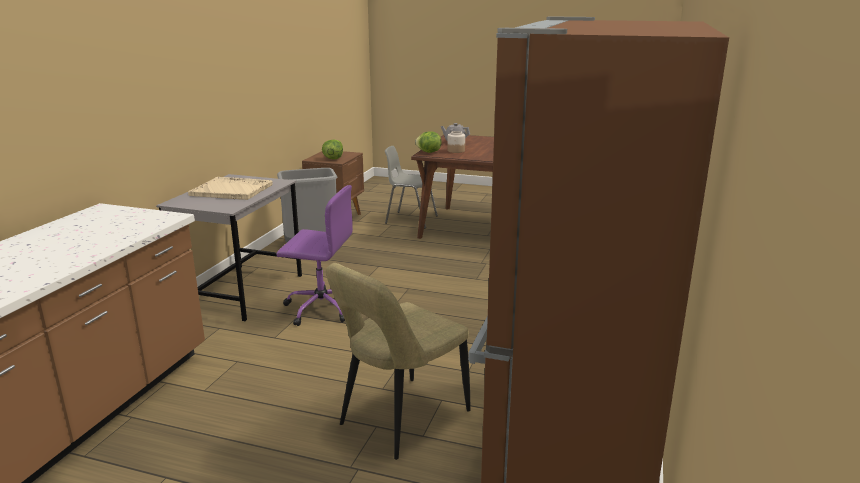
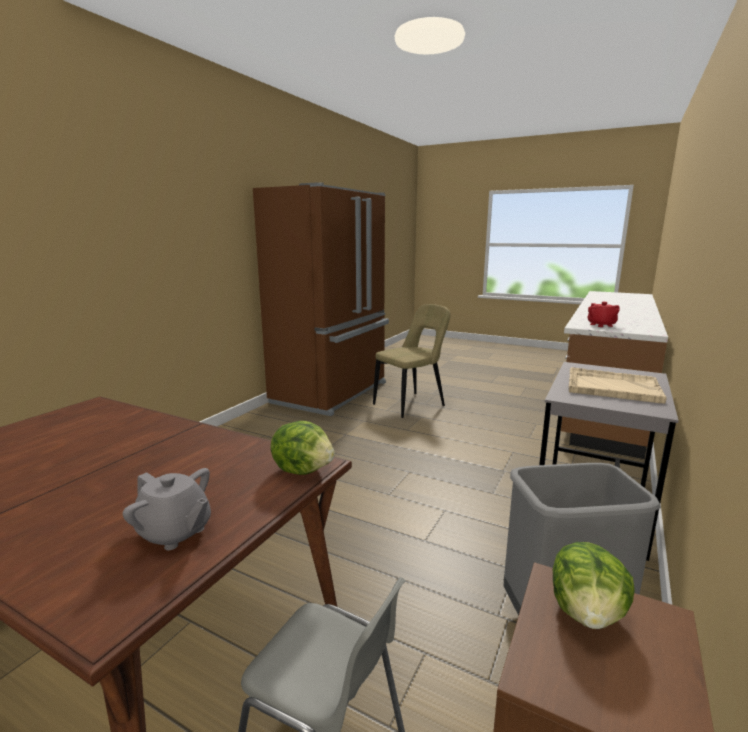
camera: 170 degrees left, 5 degrees down
(132, 221) = (601, 325): none -> red teapot
(320, 307) = (484, 477): purple office chair -> none
(456, 151) = (234, 471): jar -> none

